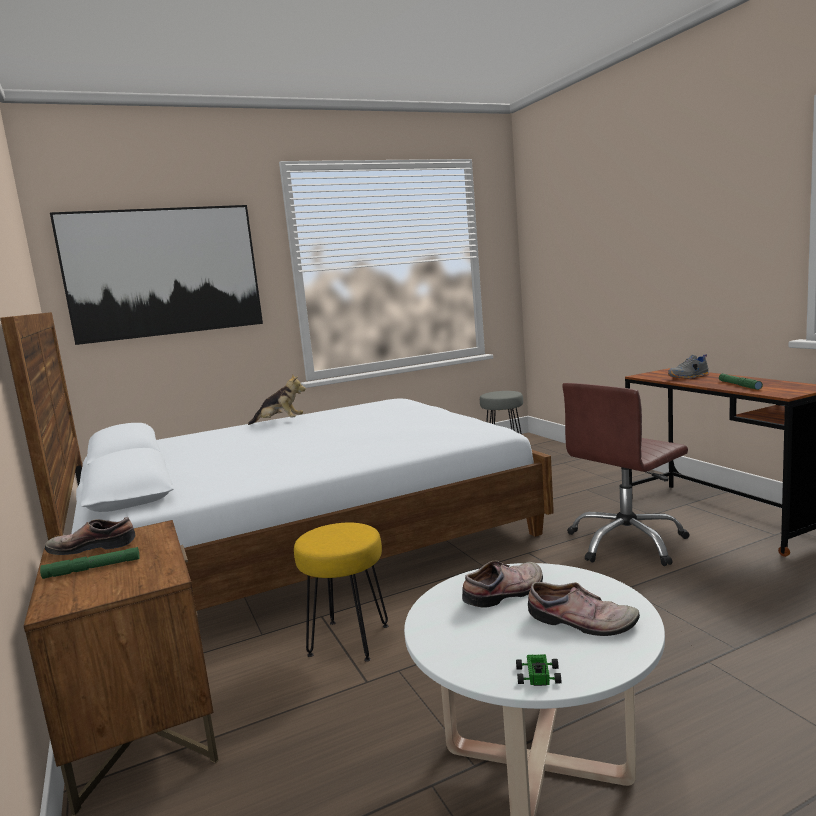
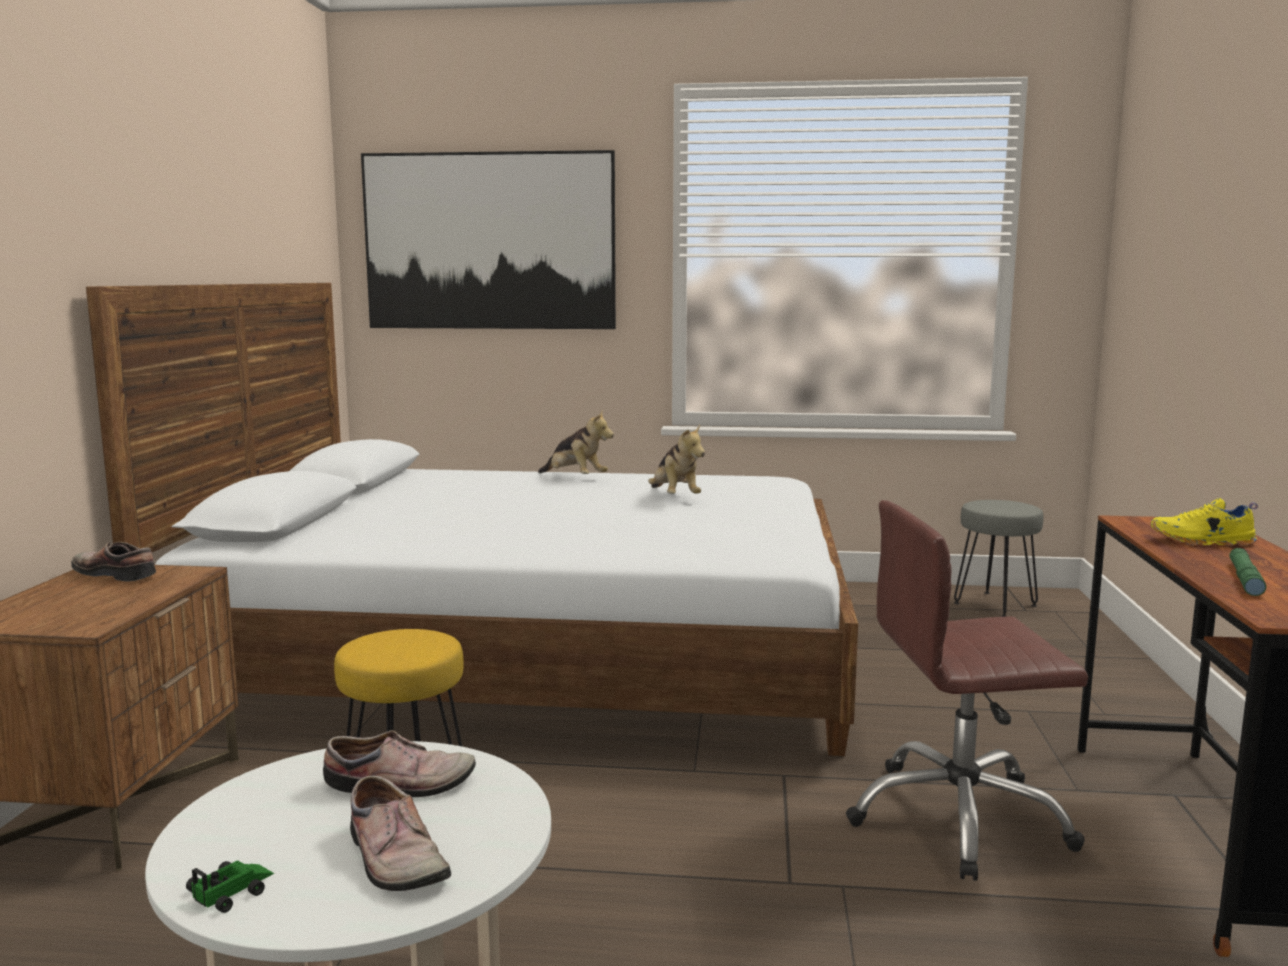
camera: 30 degrees right, 0 degrees up
(92, 568) = (71, 596): green flashlight -> none
(365, 418) = (674, 497): none -> plush toy
(689, 377) = (1202, 542): grey shoe -> yellow shoe

